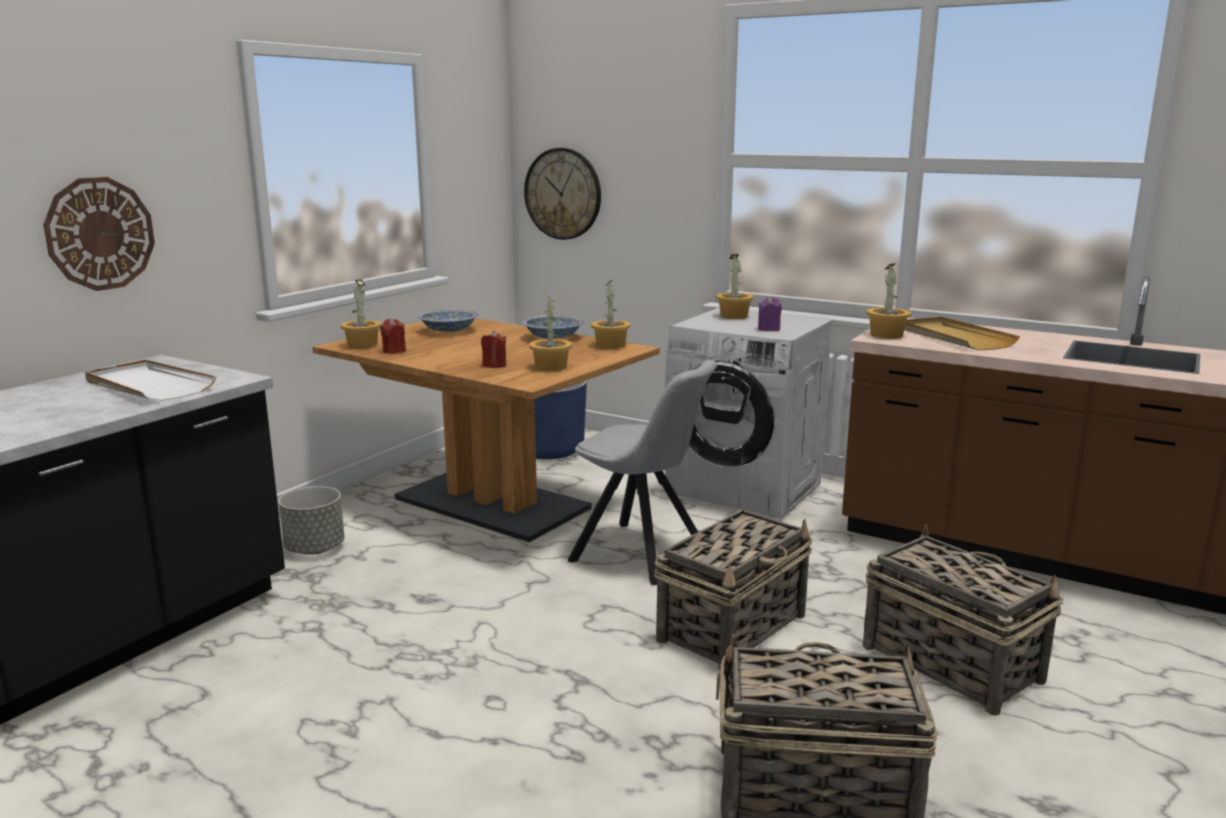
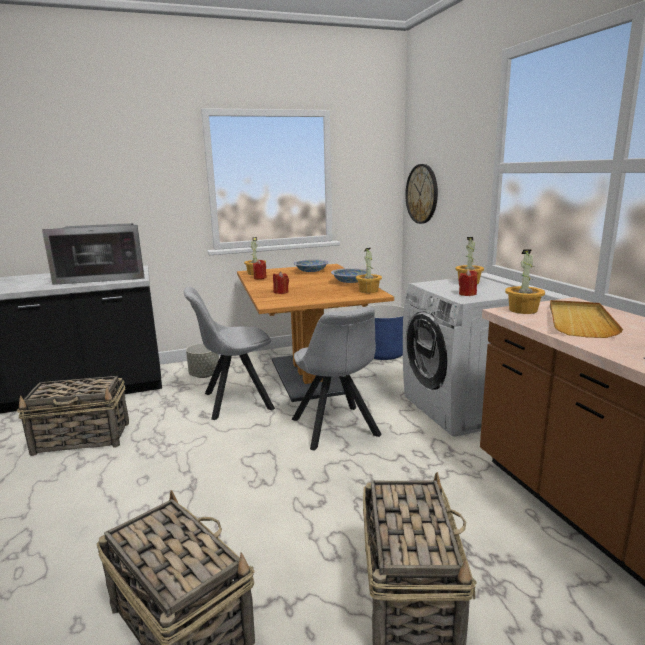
camera: 40 degrees right, 0 degrees up
(100, 234) = (118, 205): wall clock -> none
(148, 386) = (103, 277): white tray -> microwave
(444, 567) = (236, 401): none -> grey chair
(550, 367) = (303, 297): potted plant -> none
(733, 627) = (311, 494): basket -> basket (83, 438)
(769, 329) = (467, 294): purple candle -> red candle

